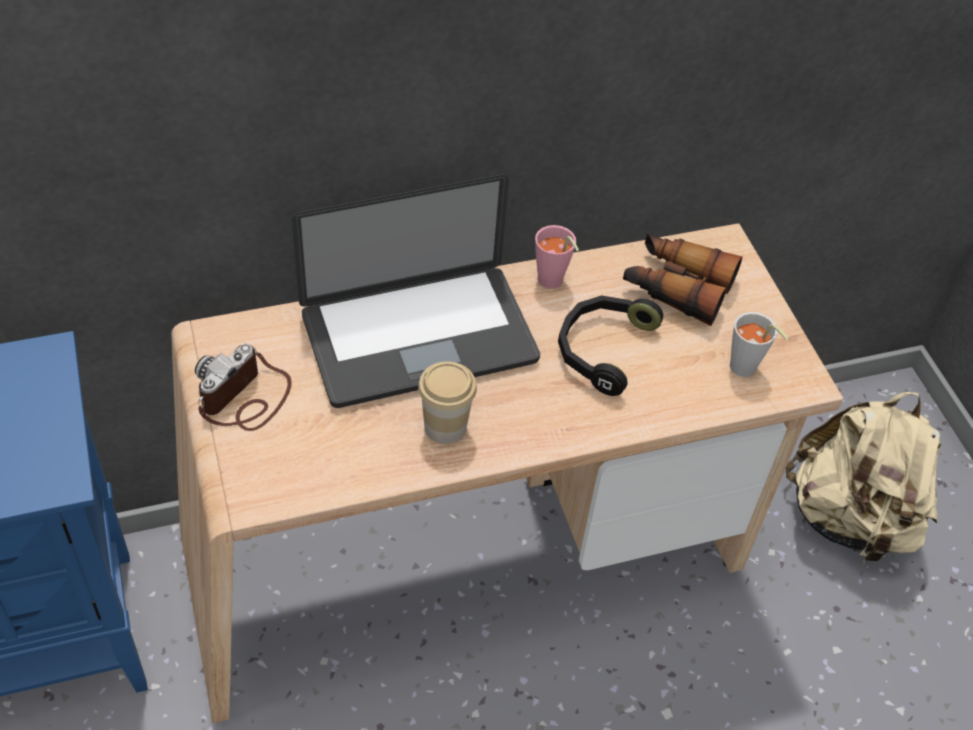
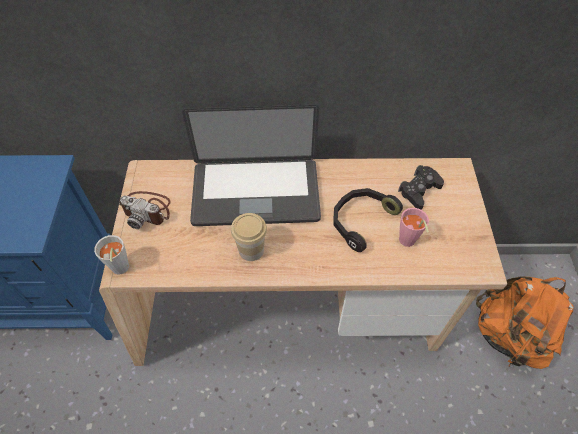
camera: 20 degrees right, 5 degrees up
(245, 398) = (147, 210): camera -> camera turned 120 degrees counterclockwise
(552, 284) = (344, 175): pink cup -> pink cup (408, 243)
(676, 287) = (419, 190): binoculars -> black game controller
(746, 371) = (447, 253): grey cup -> grey cup (120, 270)
(849, 518) = (508, 335): beige backpack -> orange backpack

